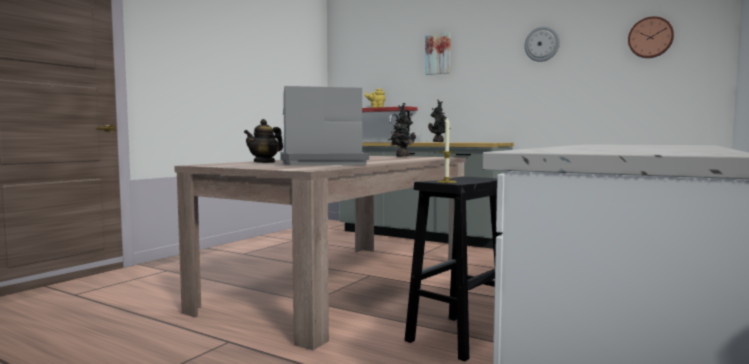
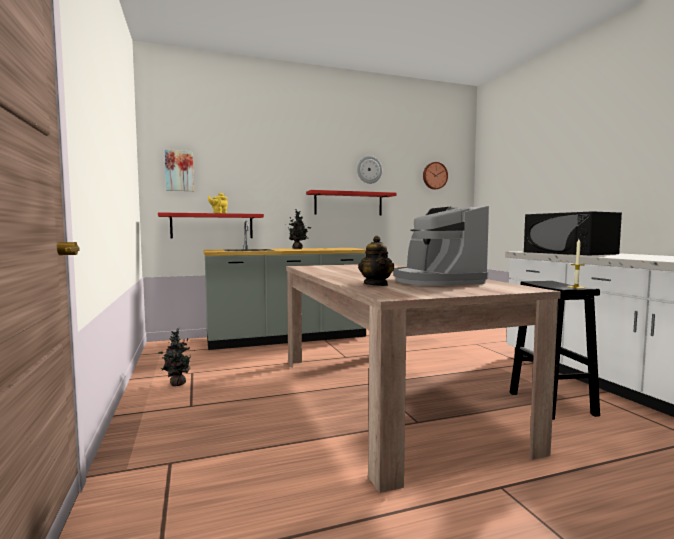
camera: 50 degrees left, 0 degrees up
(321, 163) = (435, 281): coffee machine -> coffee machine turned 45 degrees counterclockwise
(401, 156) = (346, 265): potted plant -> potted plant (176, 384)
(438, 54) = (281, 165): picture -> picture (179, 171)
(513, 89) = (348, 203): none -> red shelf
(627, 145) = (569, 253): none -> black microwave

